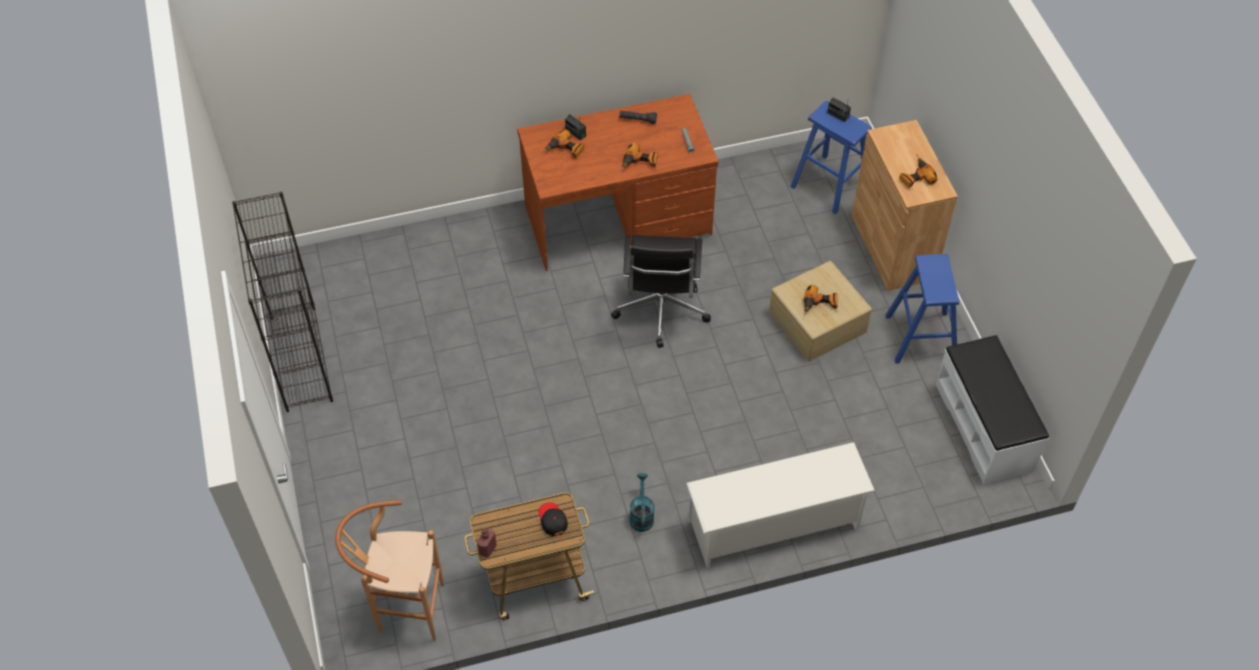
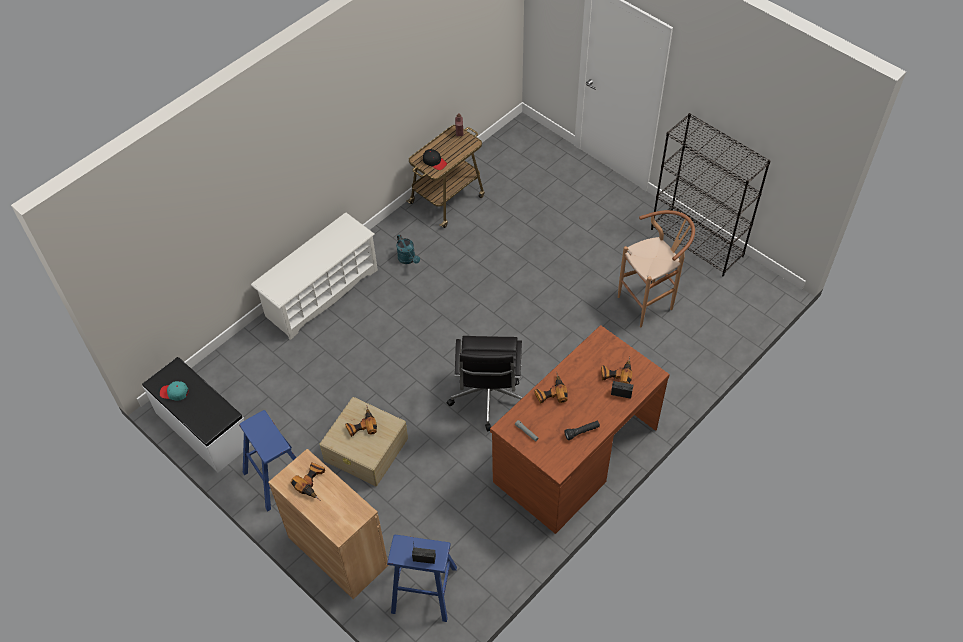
camera: 150 degrees right, 0 degrees up
(404, 610) = (506, 153): brown stool -> brown stool (650, 302)
(660, 310) = (488, 397): black office chair -> black office chair turned 150 degrees counterclockwise
(1013, 405) = (174, 392): none -> turquoise cap

